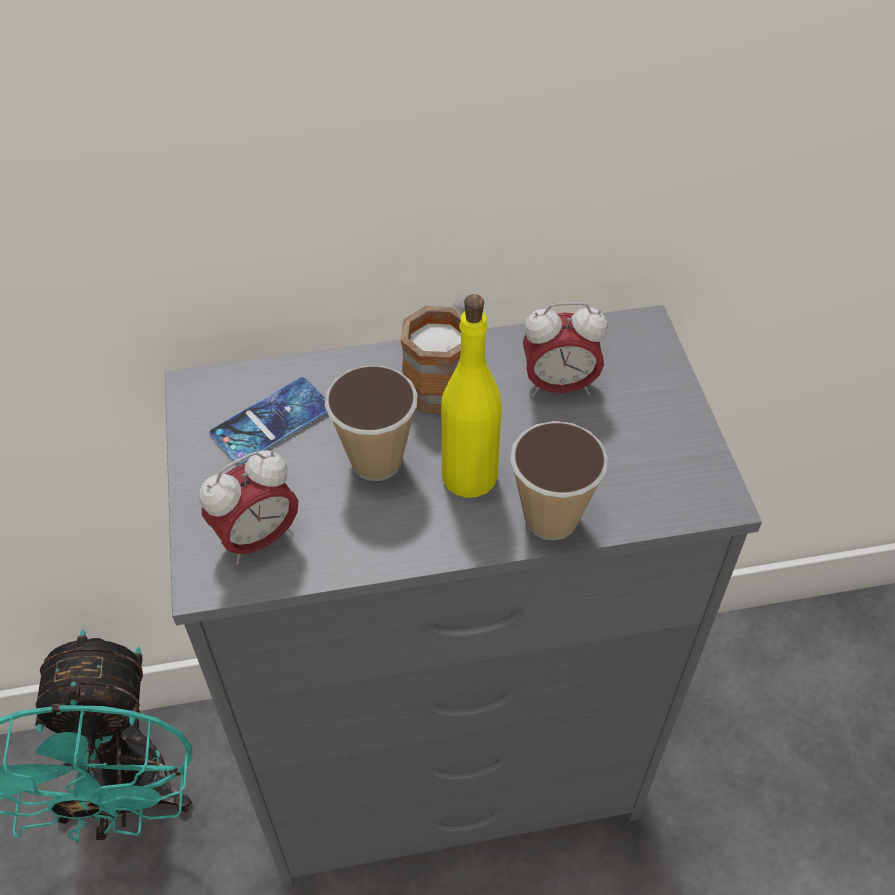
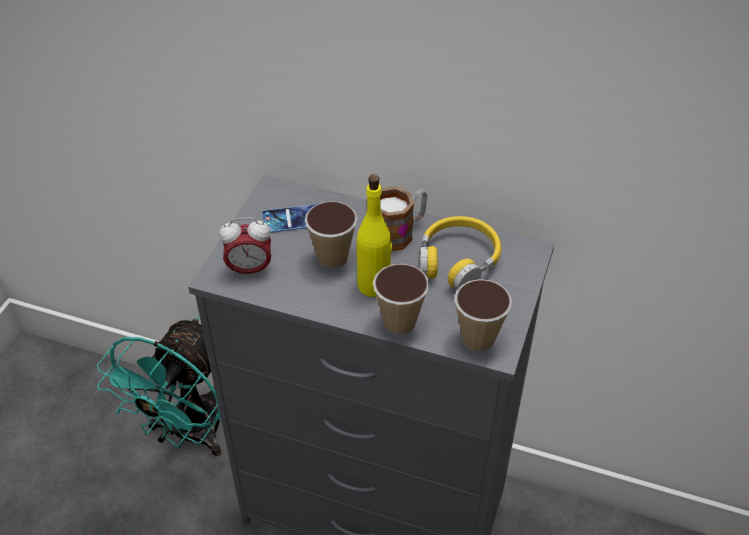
camera: 30 degrees right, 5 degrees down
(559, 386) = (457, 261): alarm clock -> yellow headphones
(676, 491) = (478, 339): none -> cup

